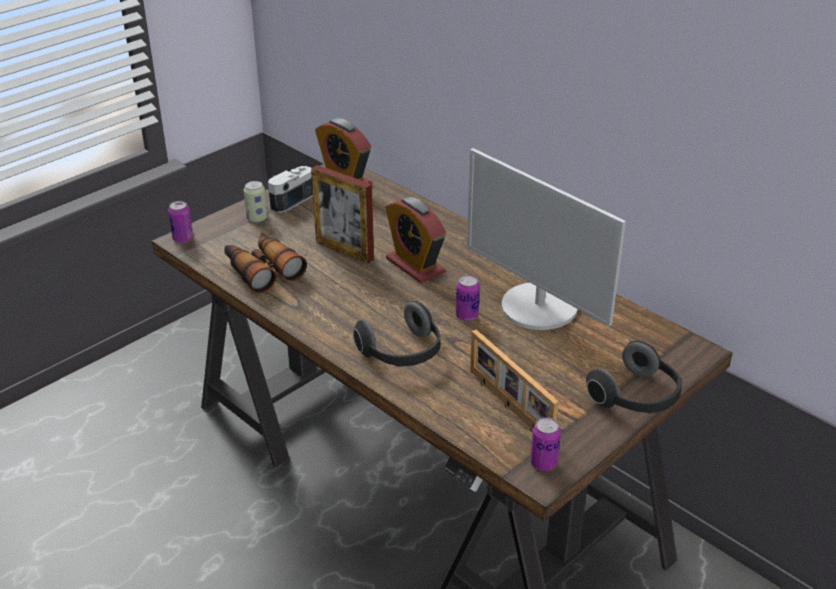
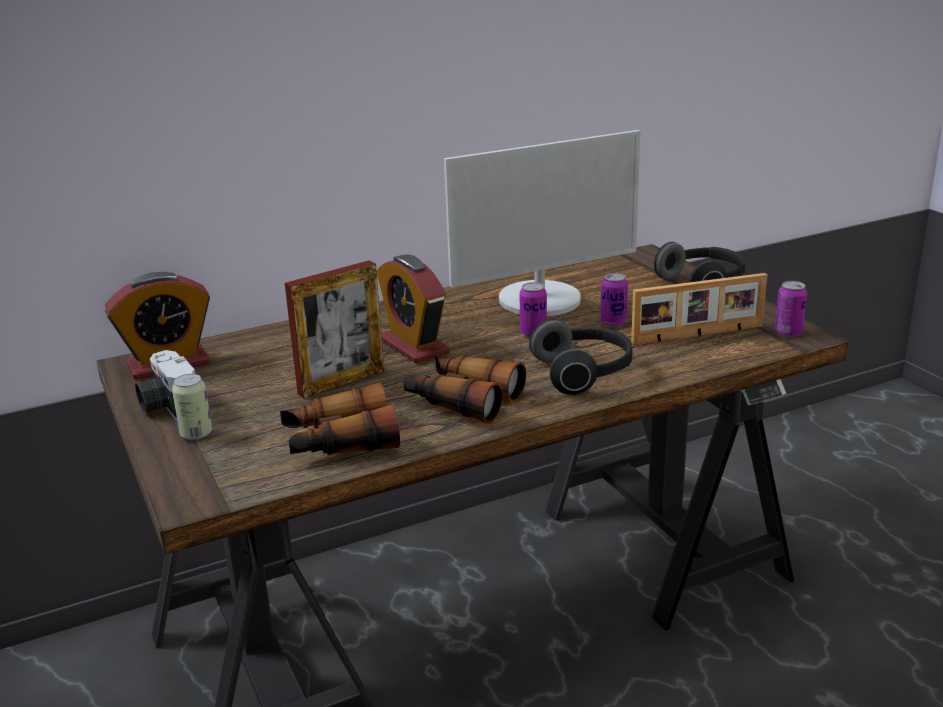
camera: 70 degrees left, 10 degrees down
(183, 238) = (187, 500): can -> can (613, 323)
(336, 305) = (462, 400): none -> binoculars
(415, 266) = (414, 346): alarm clock -> alarm clock turned 75 degrees clockwise

